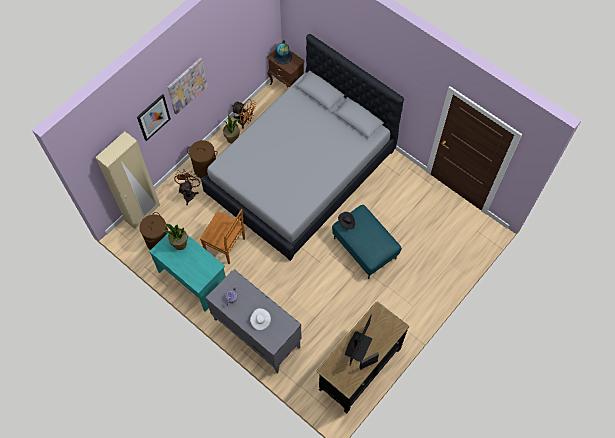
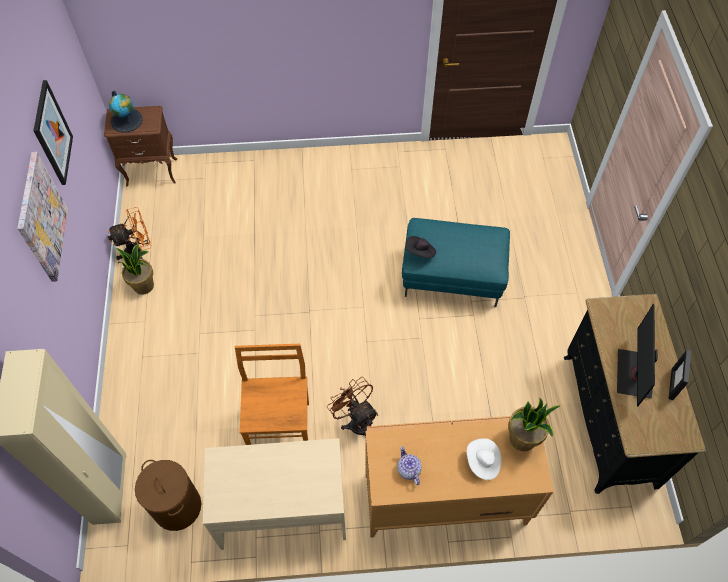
camera: 45 degrees left, 5 degrees down
(153, 117) = (29, 303): picture -> picture (52, 133)
(180, 244) = (240, 469): potted plant -> potted plant (523, 439)
(189, 193) = (154, 402): brown fan -> brown fan (356, 421)
(193, 279) = (282, 510): turquoise desk -> beige desk
(206, 168) = (145, 352): brown laundry basket -> none
(226, 246) = (280, 425): brown chair -> brown chair turned 75 degrees counterclockwise
(257, 333) = (444, 499): grey cabinet -> brown cabinet
(301, 172) = (279, 254): grey bed -> none
(358, 346) = (634, 374): monitor -> monitor turned 150 degrees counterclockwise

